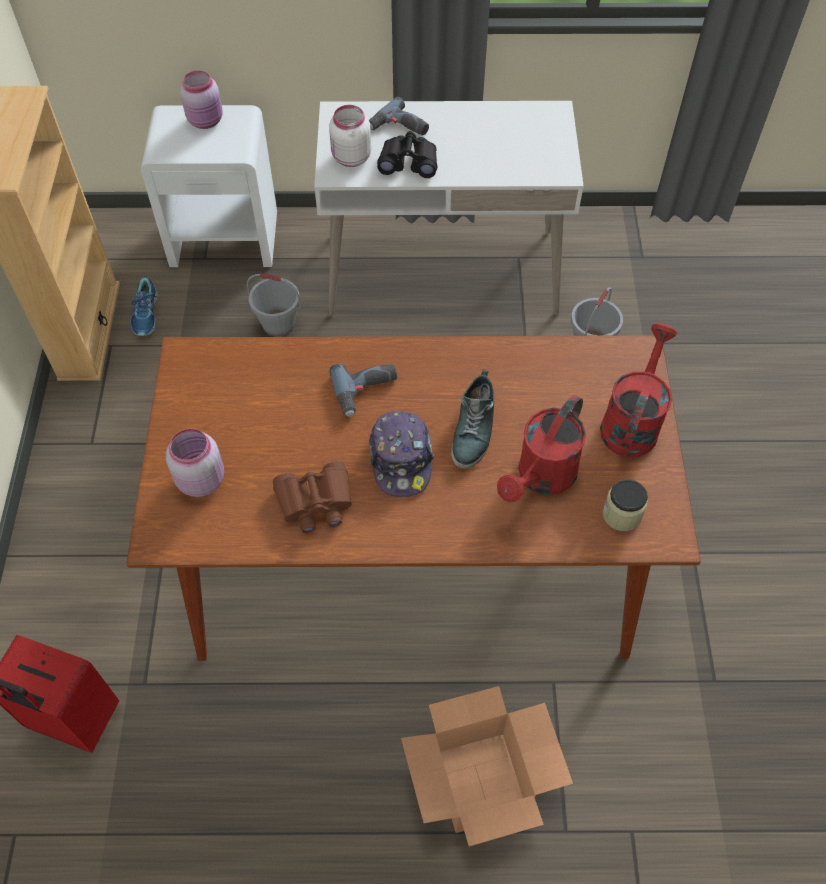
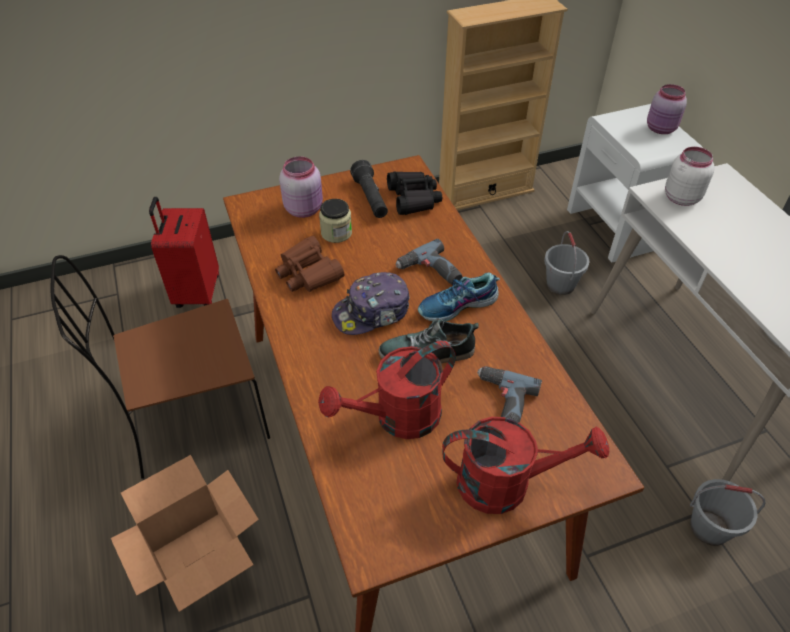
camera: 70 degrees right, 10 degrees down
(147, 314) = (518, 213): shoe -> shoe (458, 306)
(219, 408) = (370, 198): none -> black flashlight
(287, 761) = (192, 416): none -> brown chair
(398, 128) = (744, 216): power drill -> power drill (501, 404)
(408, 162) = (710, 233): black binoculars -> black binoculars (413, 198)
(541, 478) = (397, 418): red watering can -> red watering can turned 45 degrees counterclockwise
(621, 514) = (383, 499): jar -> jar (336, 233)

